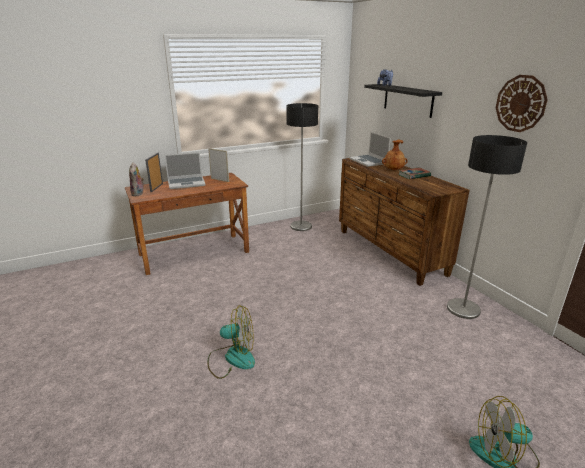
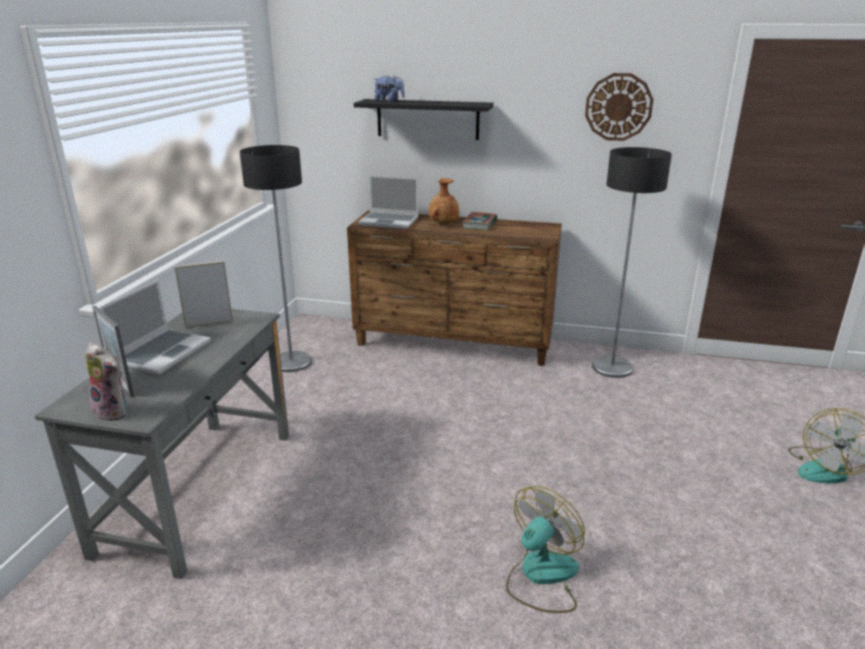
camera: 50 degrees left, 0 degrees up
(194, 253) = (199, 490): brown desk -> grey desk

